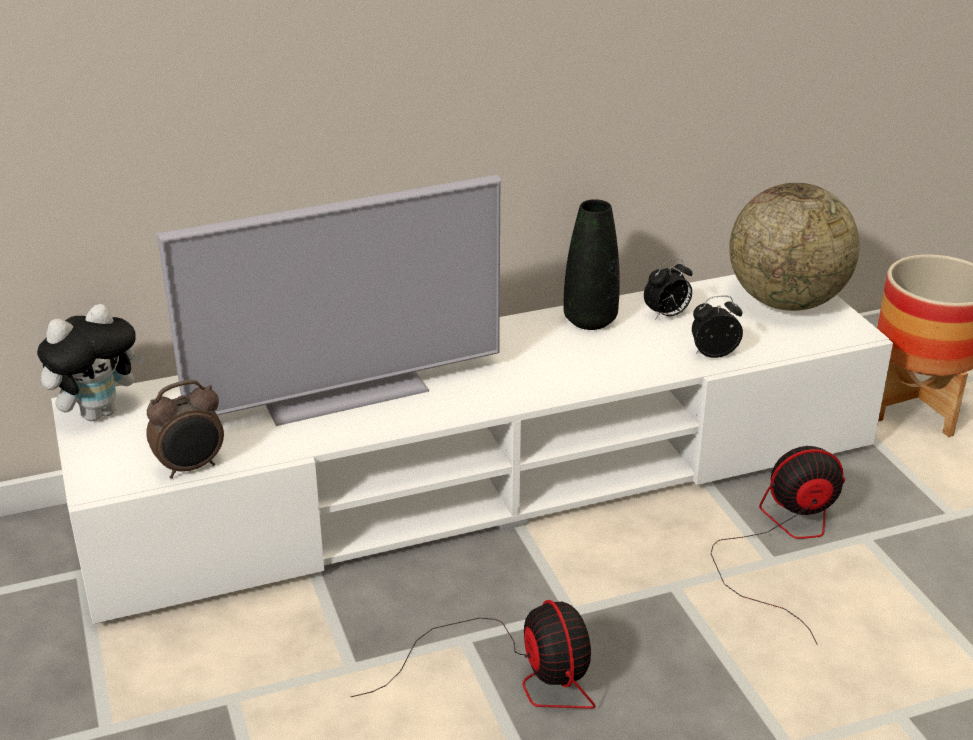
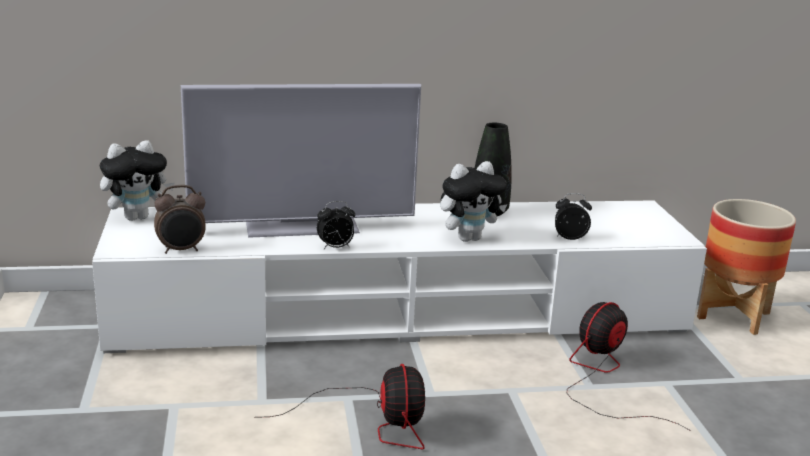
camera: 10 degrees right, 10 degrees down
(581, 376) = (469, 238): none -> plush toy
(667, 315) = (545, 215): alarm clock -> alarm clock (335, 248)
(784, 542) = (603, 377): fan -> fan turned 45 degrees counterclockwise
(786, 302) = (635, 218): globe -> none

